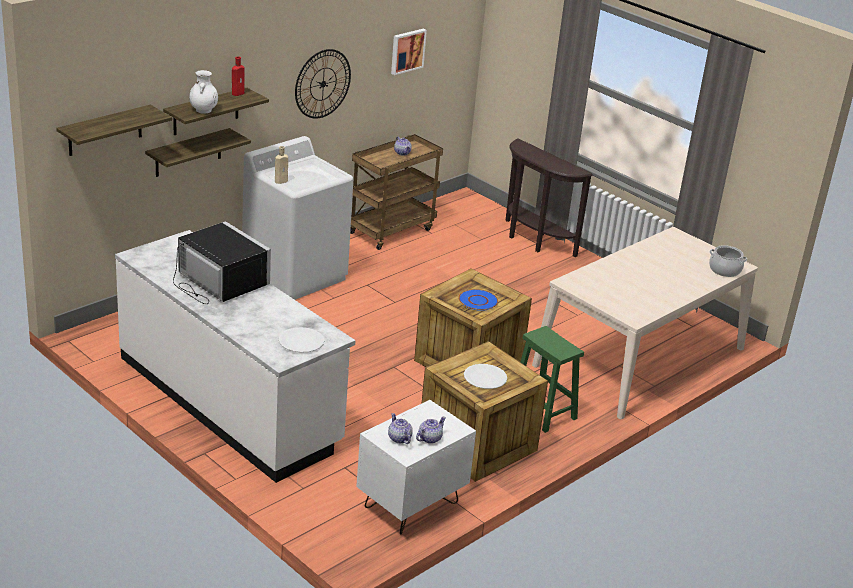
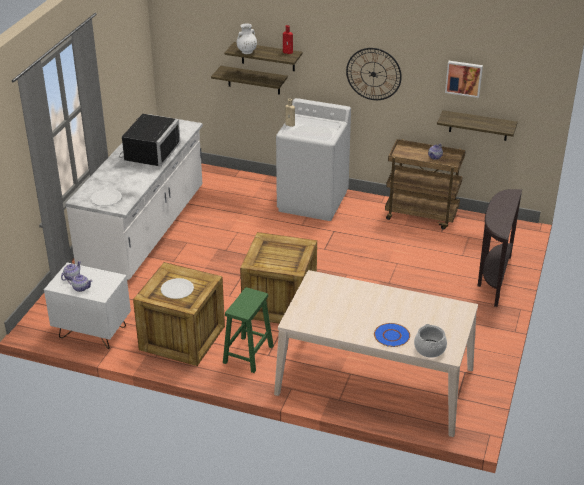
camera: 65 degrees right, 5 degrees up
(105, 130) = (191, 40): shelf -> shelf (478, 125)
(478, 301) = (276, 257): blue plate -> blue plate (392, 336)

